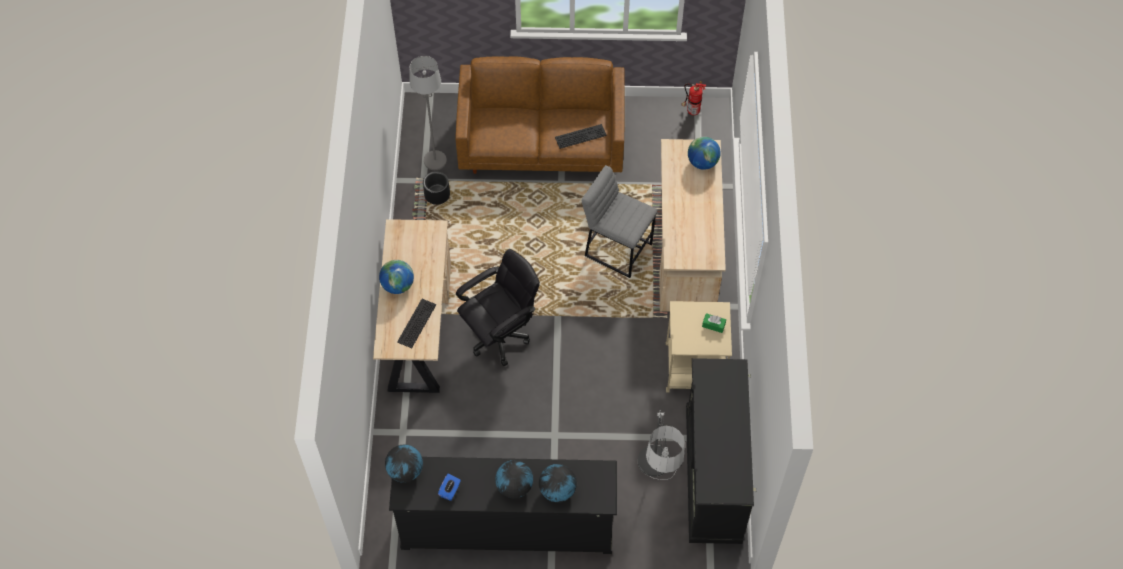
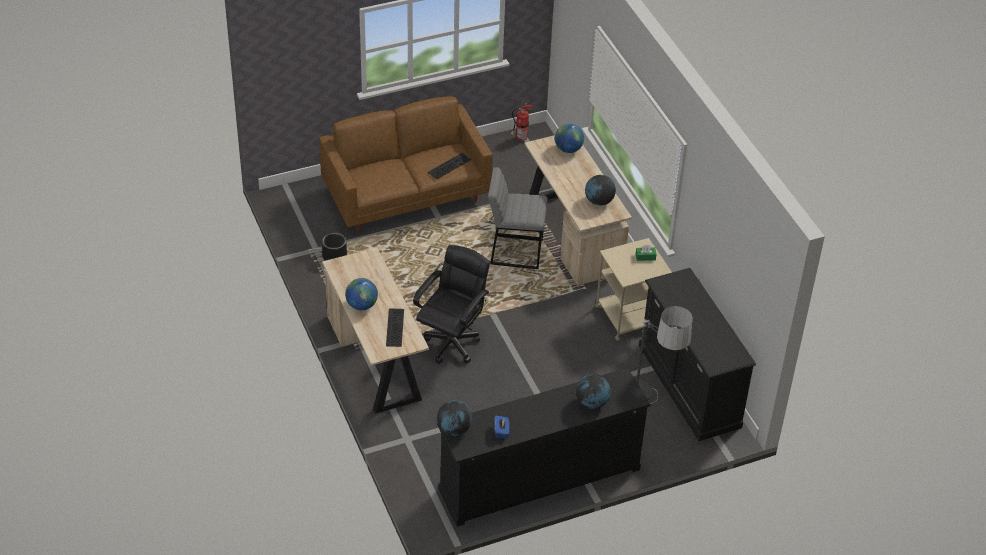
camera: 25 degrees left, 15 degrees down
(435, 160) = (318, 232): grey floor lamp -> none
(514, 486) = (554, 411): globe -> globe (599, 201)

